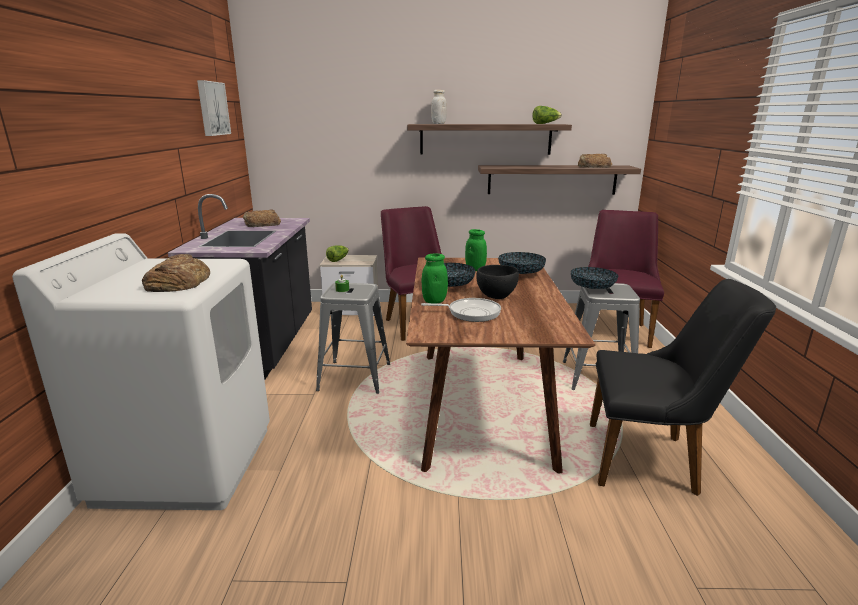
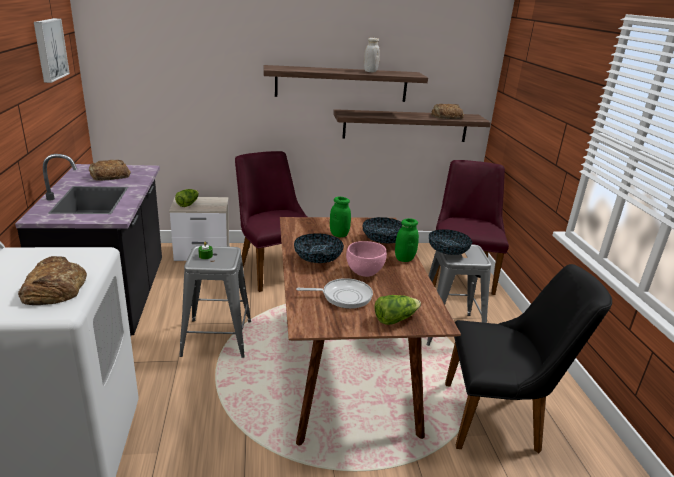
camera: 10 degrees left, 5 degrees up
(434, 301) = (306, 280): green jar -> green jar (404, 259)
(438, 123) = (295, 68): white jar -> white jar (370, 71)
(496, 296) = (364, 272): black bowl -> pink bowl
(545, 124) = (402, 74): lettuce -> lettuce (395, 319)

